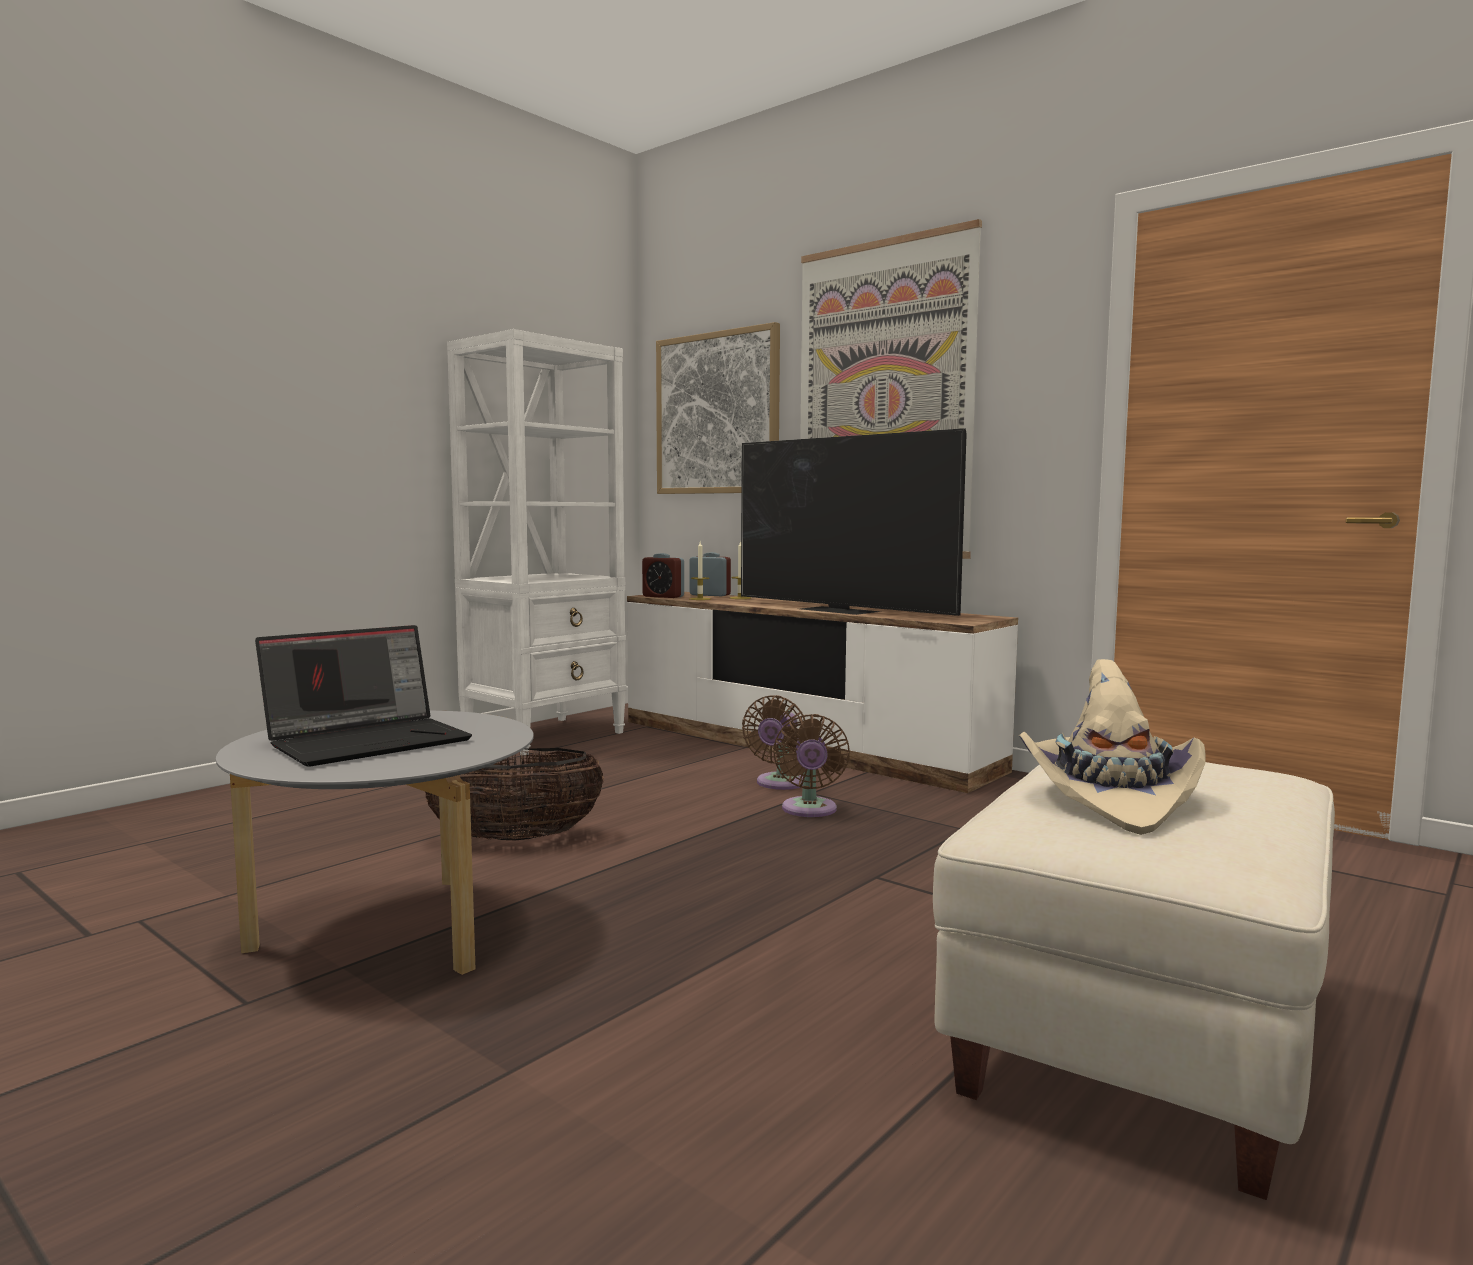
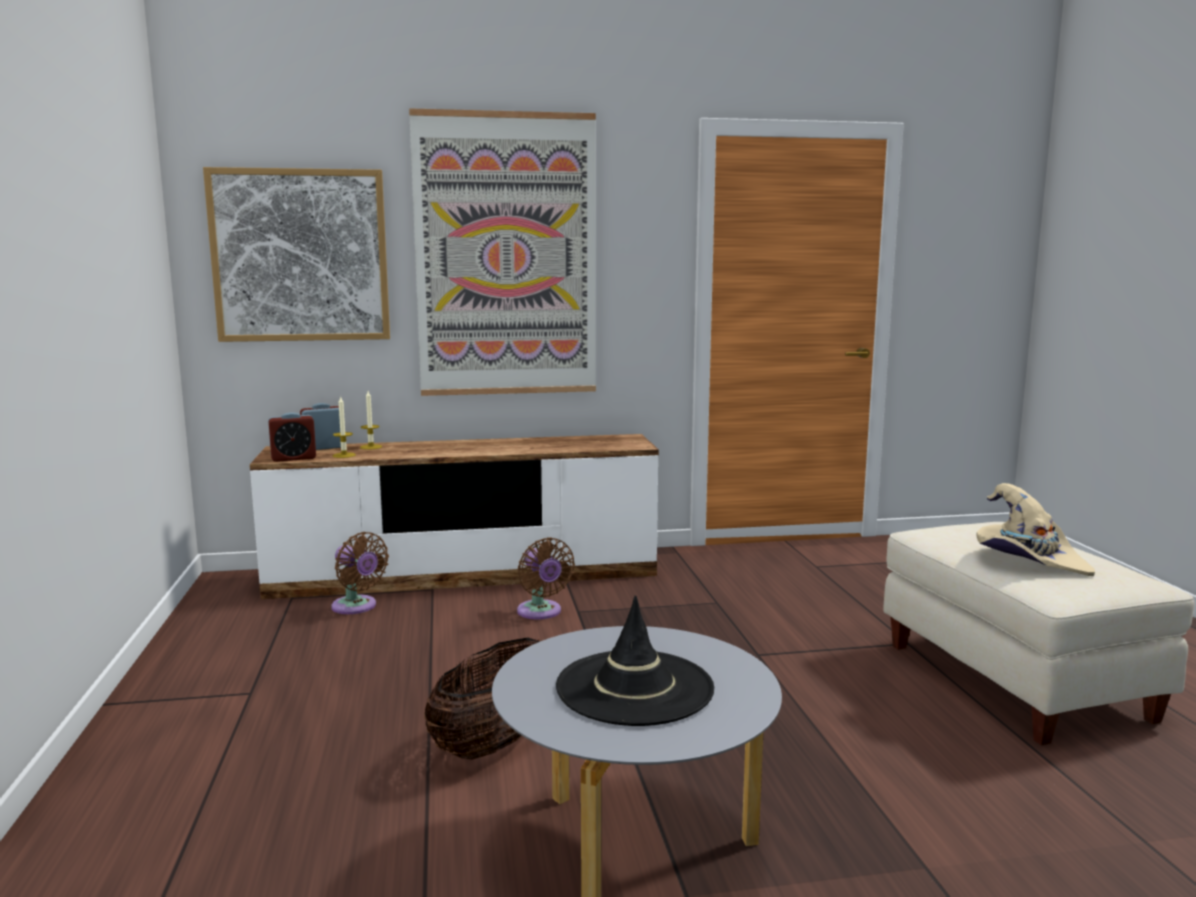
camera: 50 degrees left, 5 degrees up
(370, 741) = (634, 688): laptop -> black hat
(546, 736) = (221, 642): white bookcase -> none
(809, 810) = (613, 625): brown fan -> brown fan (357, 607)
(840, 610) = (515, 448): television -> none

